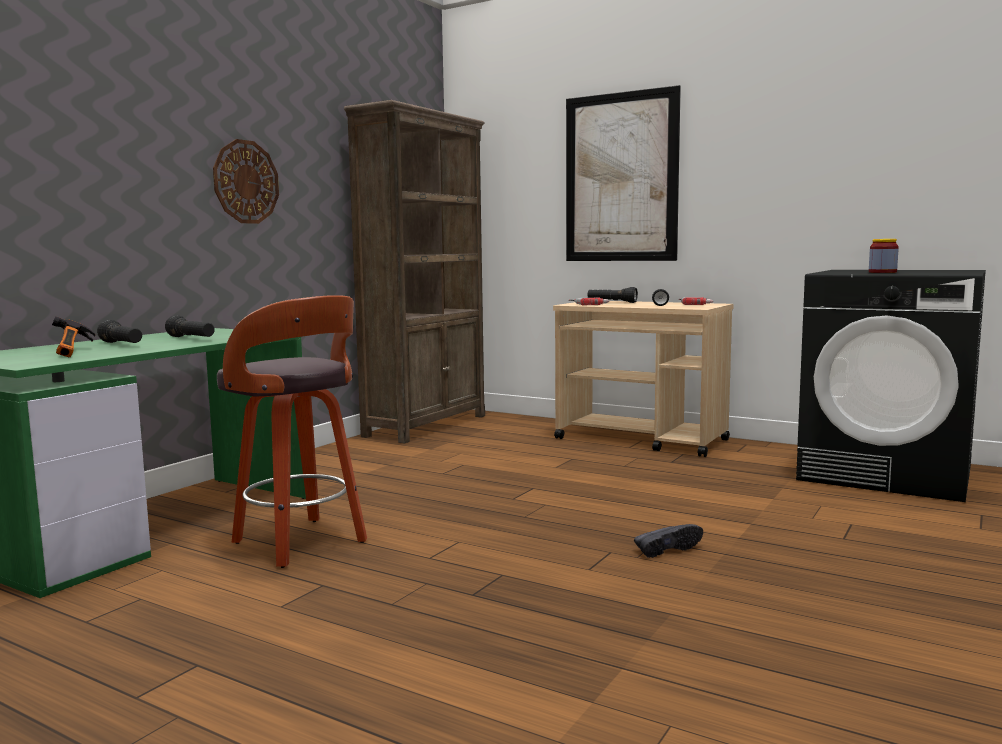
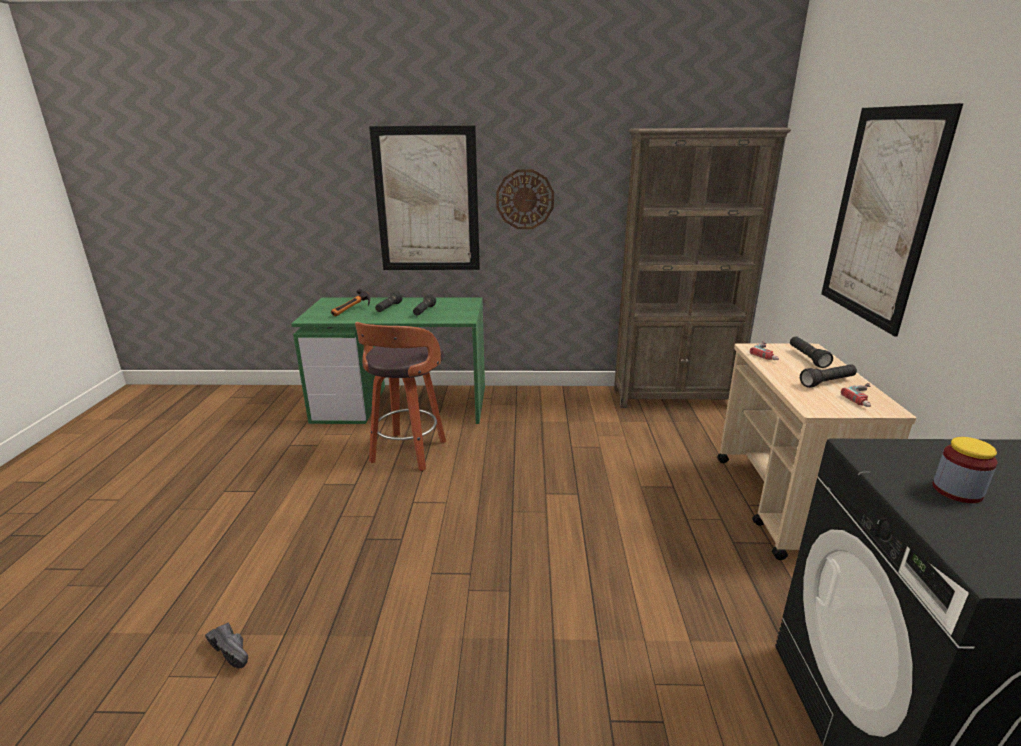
camera: 60 degrees right, 15 degrees up
(118, 173) = (427, 201): none -> picture
(666, 549) = (494, 601): black shoe -> black shoe (234, 651)

